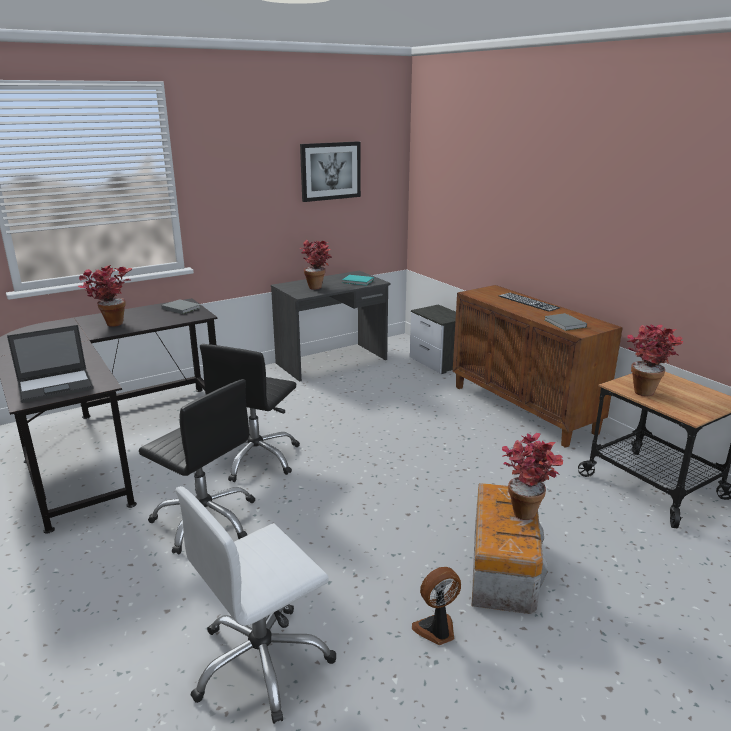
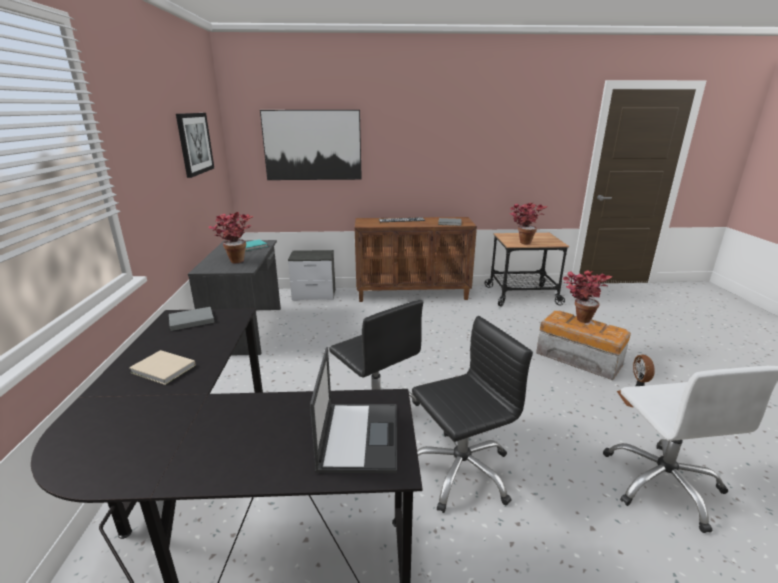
camera: 60 degrees left, 0 degrees up
(110, 323) = (163, 370): potted plant -> beige book
(470, 185) = (312, 145): none -> picture

